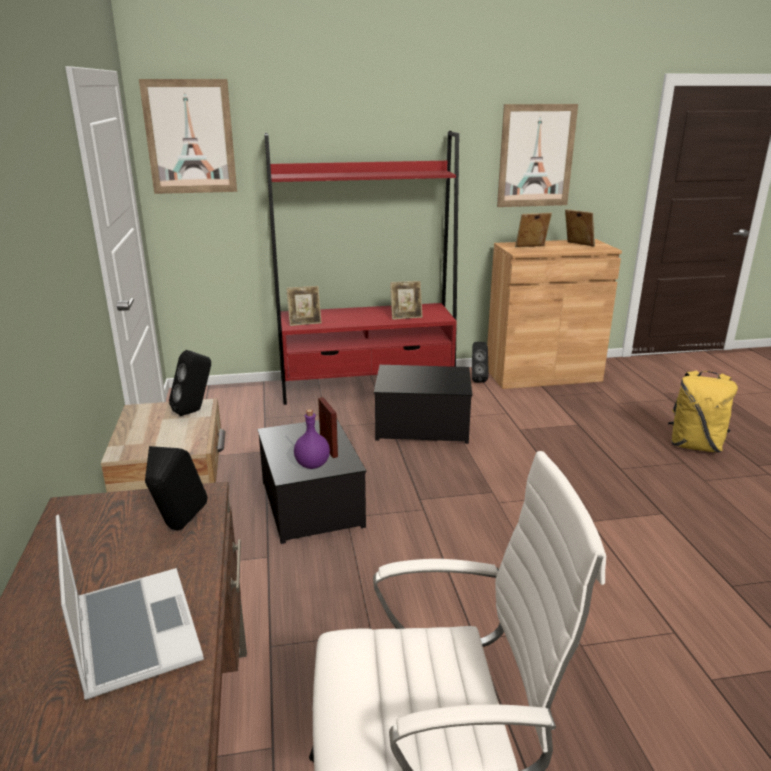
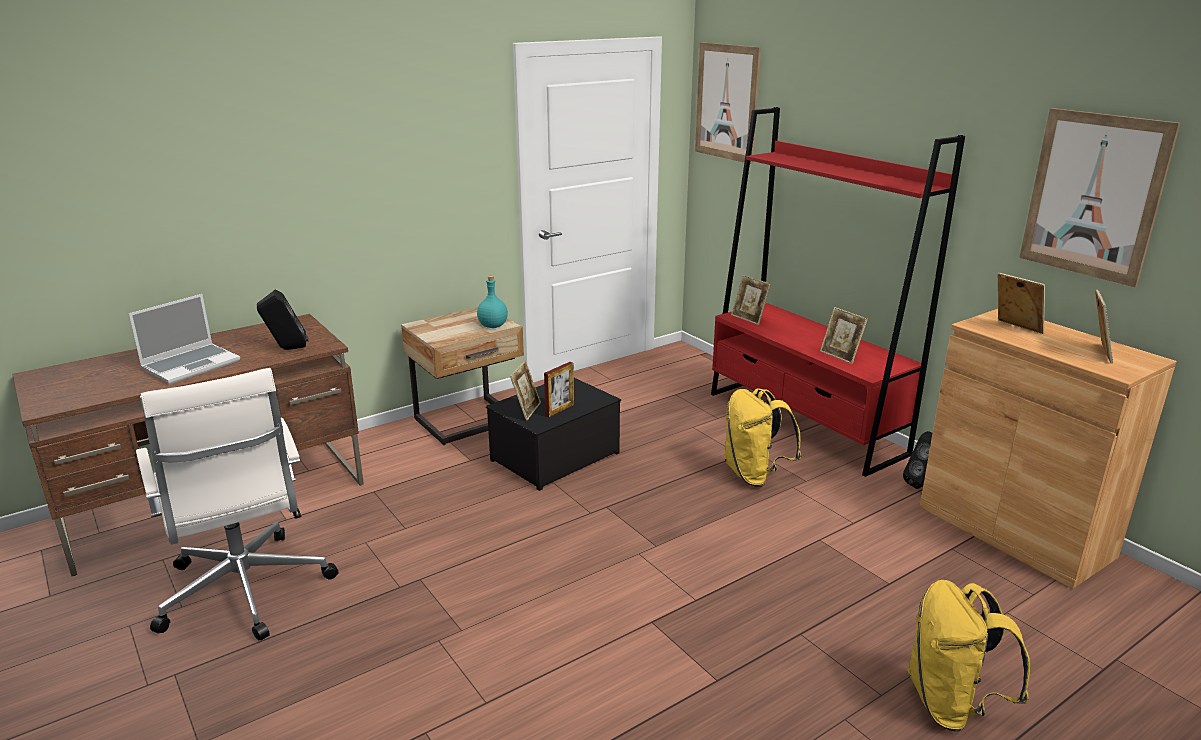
camera: 65 degrees right, 0 degrees up
(195, 411) = (493, 326): black speaker -> turquoise bottle
(312, 465) = (526, 410): purple bottle -> picture frame
(423, 425) = (755, 475): storage box -> yellow backpack

